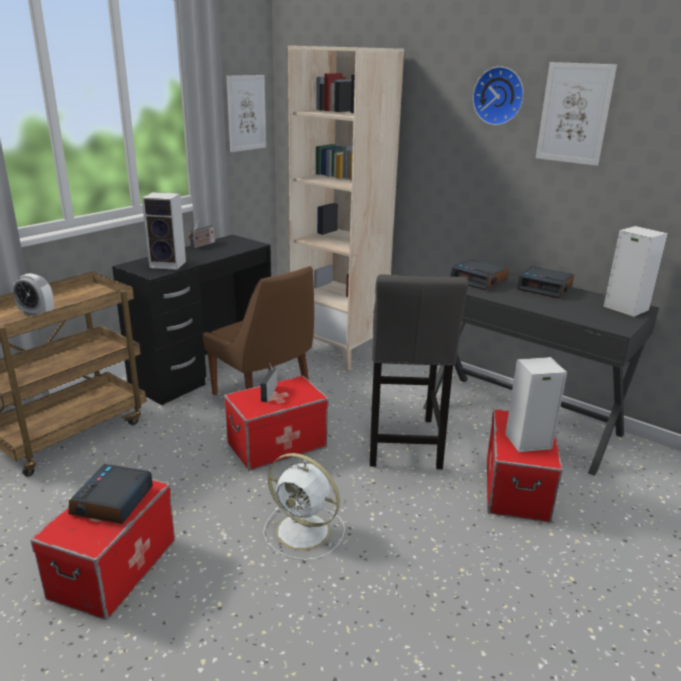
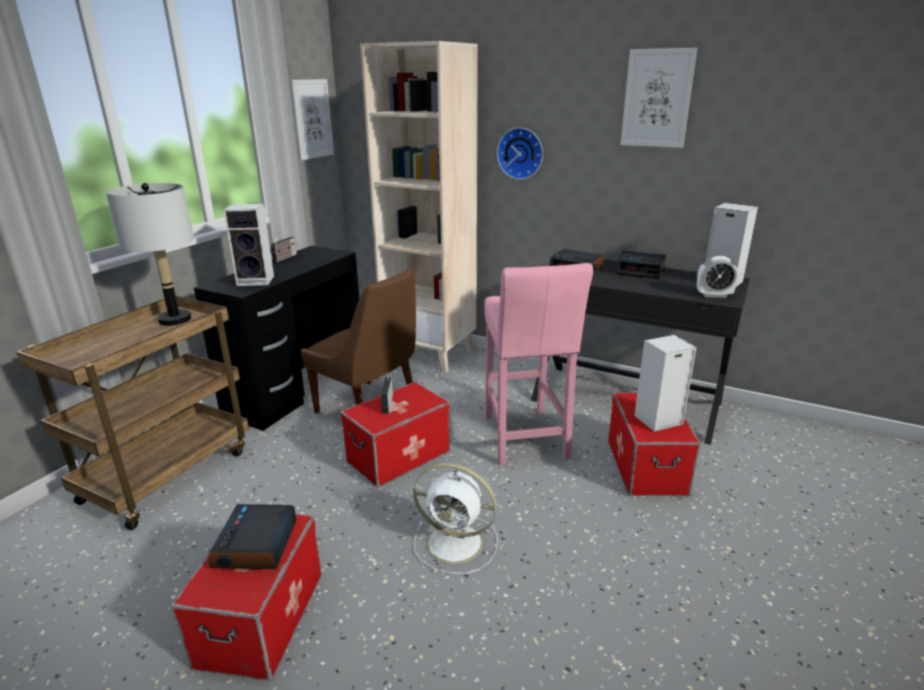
camera: 10 degrees left, 0 degrees up
(37, 313) = (123, 346): alarm clock -> alarm clock (714, 295)
(87, 294) = (174, 320): none -> grey table lamp
(403, 445) = (525, 439): grey stool -> pink stool
(499, 96) = (580, 86): wall clock -> wall clock (521, 153)

